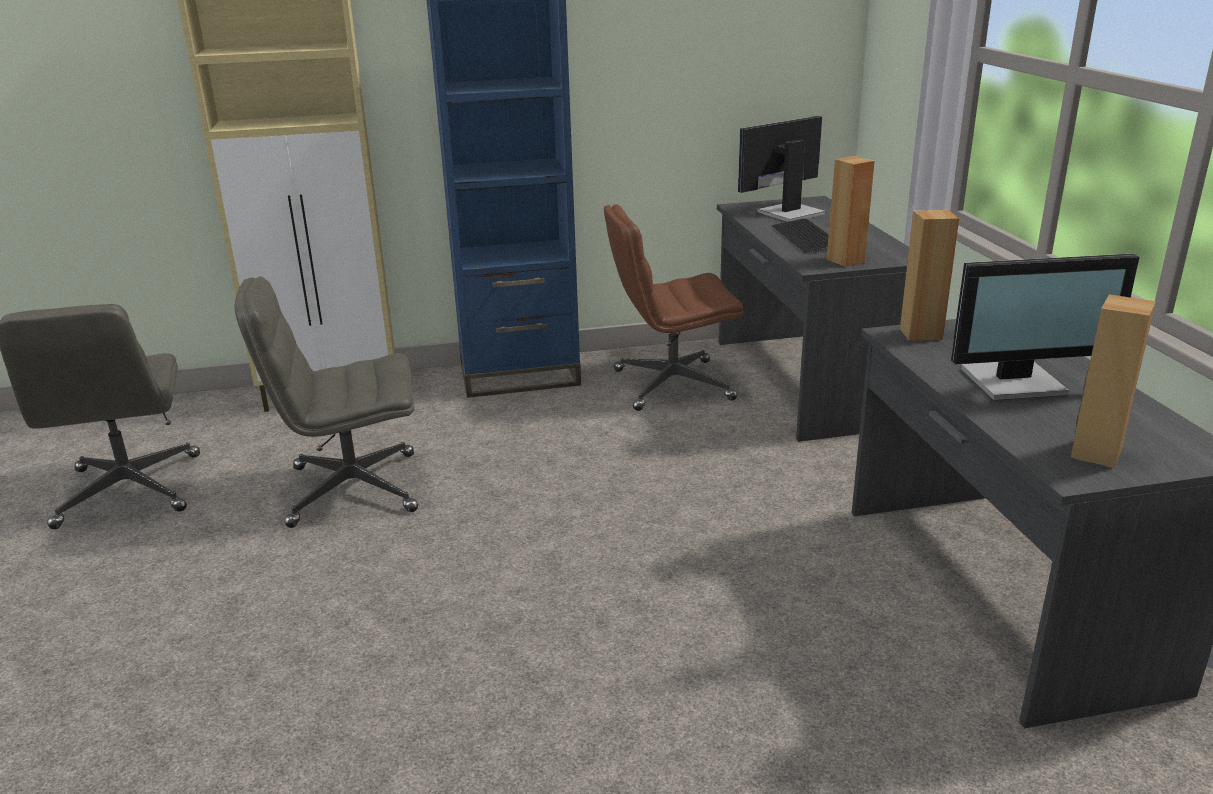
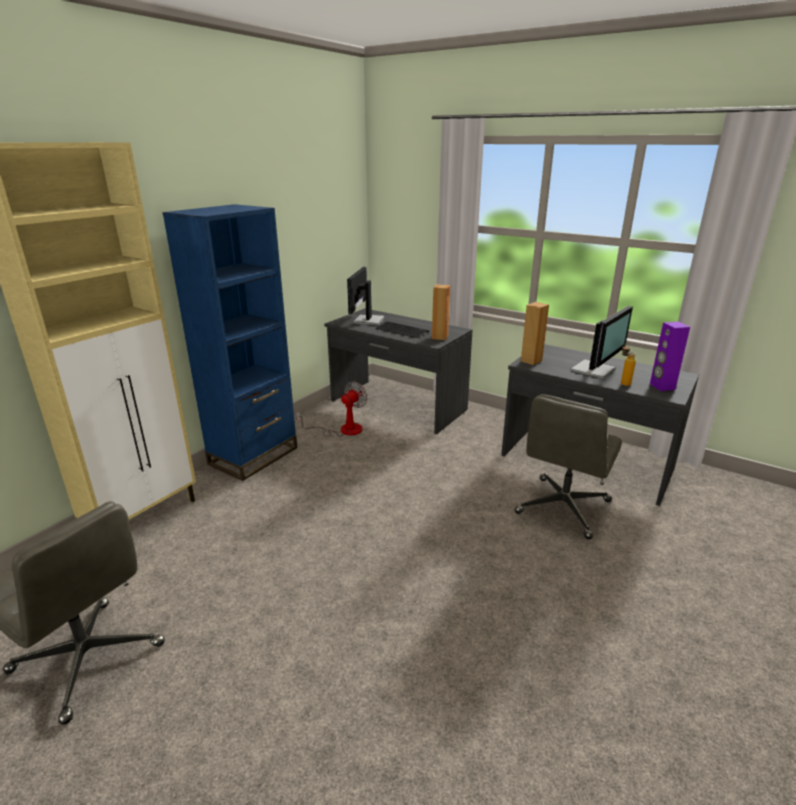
camera: 45 degrees left, 0 degrees up
(351, 490) = (261, 565): grey office chair -> grey office chair (563, 508)
(671, 385) = (342, 430): brown office chair -> fan
(1021, 418) = (623, 382): none -> bottle
(1095, 453) = (662, 386): brown speaker -> purple speaker

